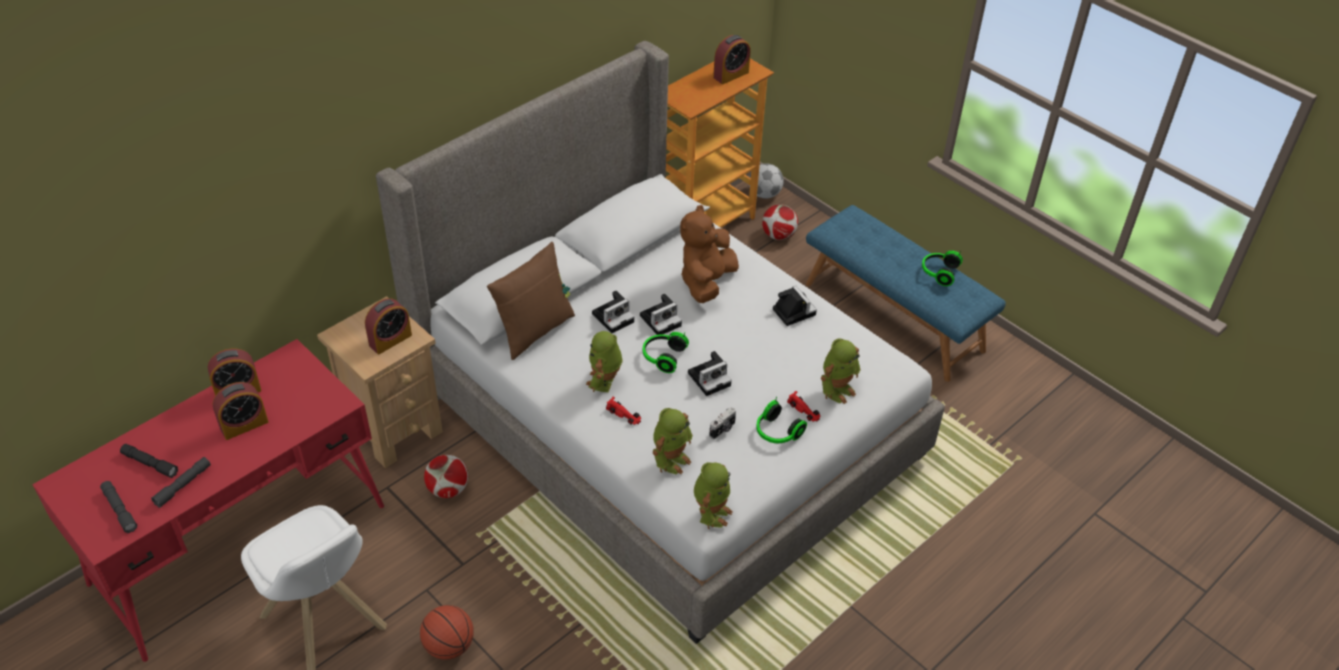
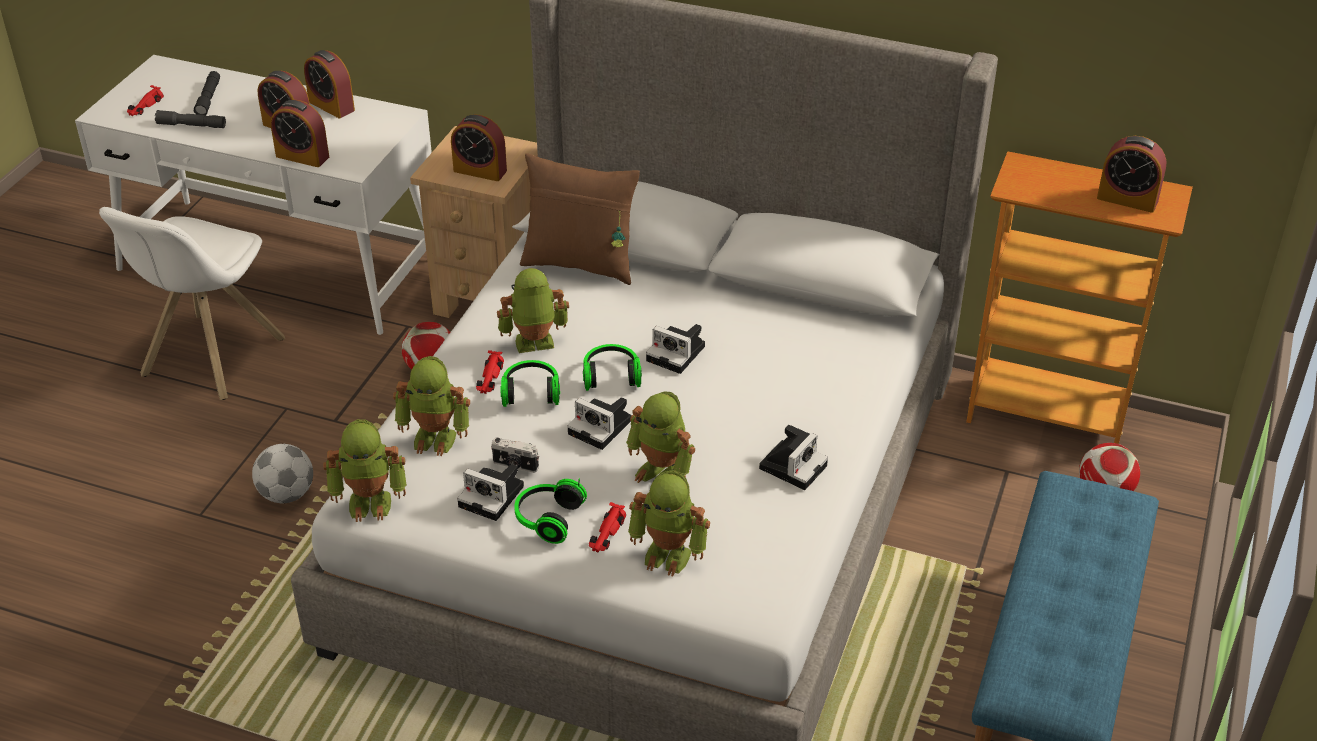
camera: 65 degrees right, 5 degrees down
(119, 510) = (145, 106): grey flashlight -> red toy car
(240, 544) = (279, 265): red desk -> white desk
(297, 428) = (302, 156): none -> alarm clock
(449, 646) = (220, 453): basketball -> none
(614, 316) = (653, 315): camera -> camera (494, 496)
(706, 282) = (783, 370): brown plush toy -> none
(764, 194) = (1177, 450): football -> football (287, 494)
(765, 367) = (661, 472): none -> toy robot
(938, 272) = (1085, 636): headphones -> headphones (531, 392)

